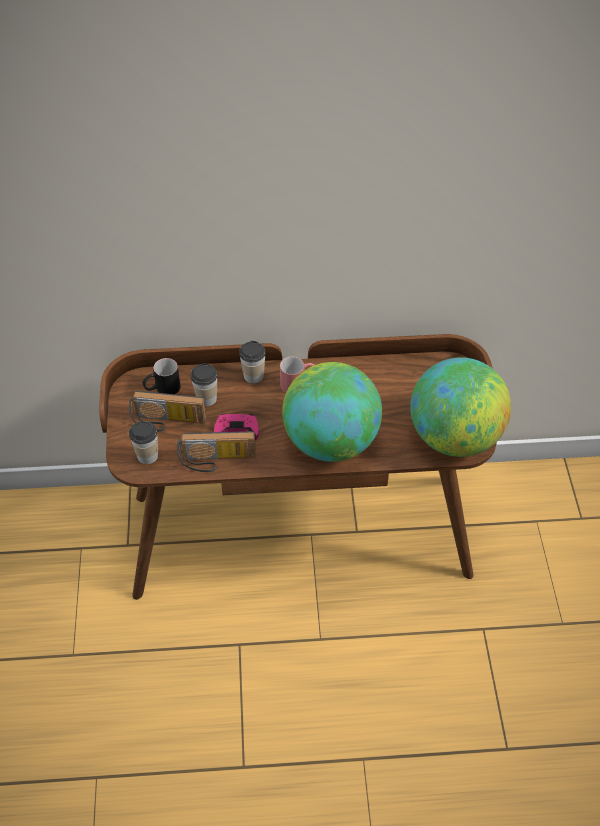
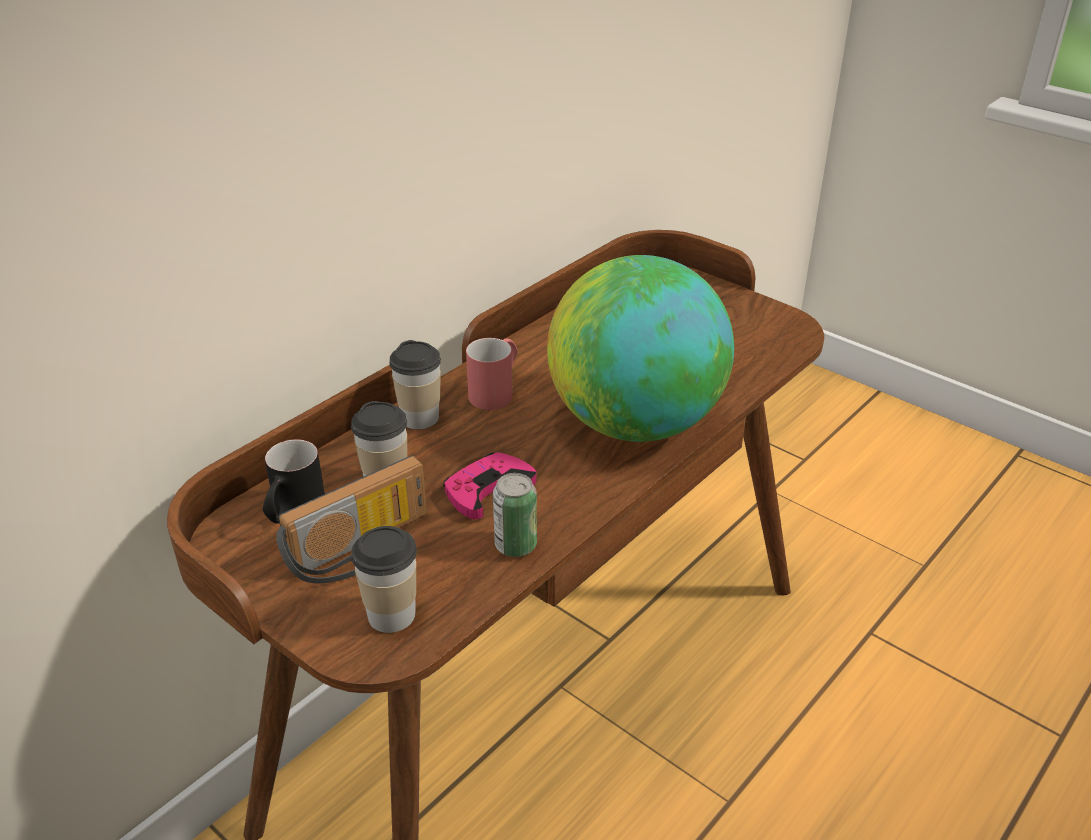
camera: 45 degrees left, 15 degrees down
(217, 461) = (515, 545): radio -> can
(454, 437) = (761, 334): globe -> none

